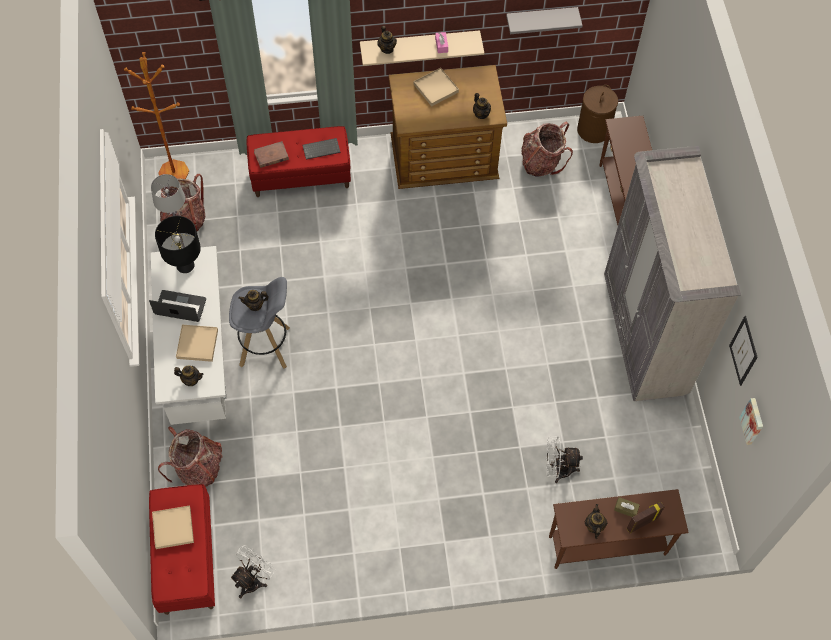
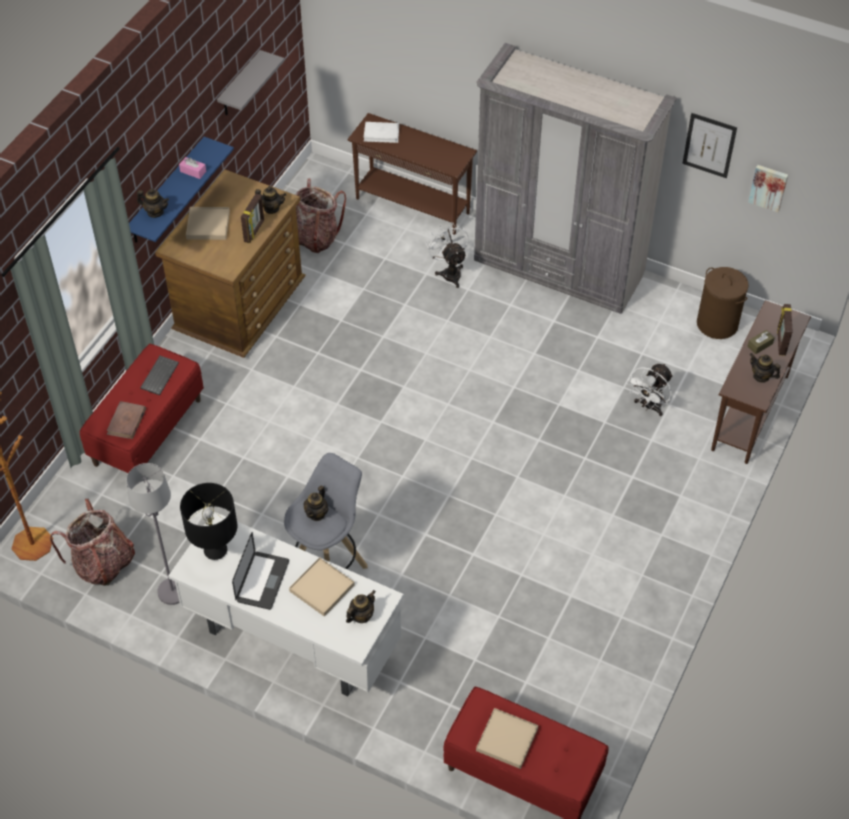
camera: 55 degrees left, 10 degrees down
(180, 307) = (262, 581): laptop -> laptop turned 150 degrees clockwise
(198, 468) = (423, 708): backpack -> none
(253, 579) = (590, 722): white fan -> white fan (449, 272)
(419, 44) = (166, 192): beige shelf -> blue shelf
(452, 117) = (254, 231): none -> picture frame
(593, 130) = (314, 181): brown laundry basket -> brown laundry basket (717, 324)
(628, 136) = (381, 134): none -> white book

